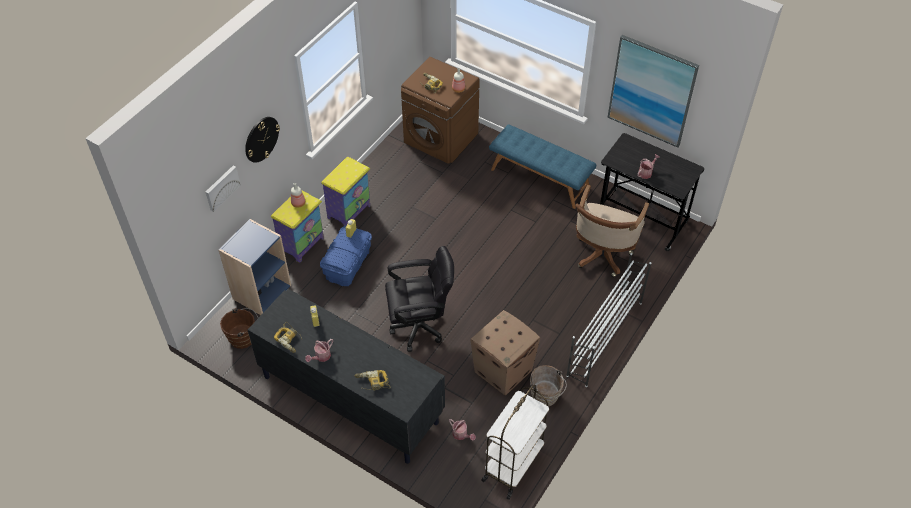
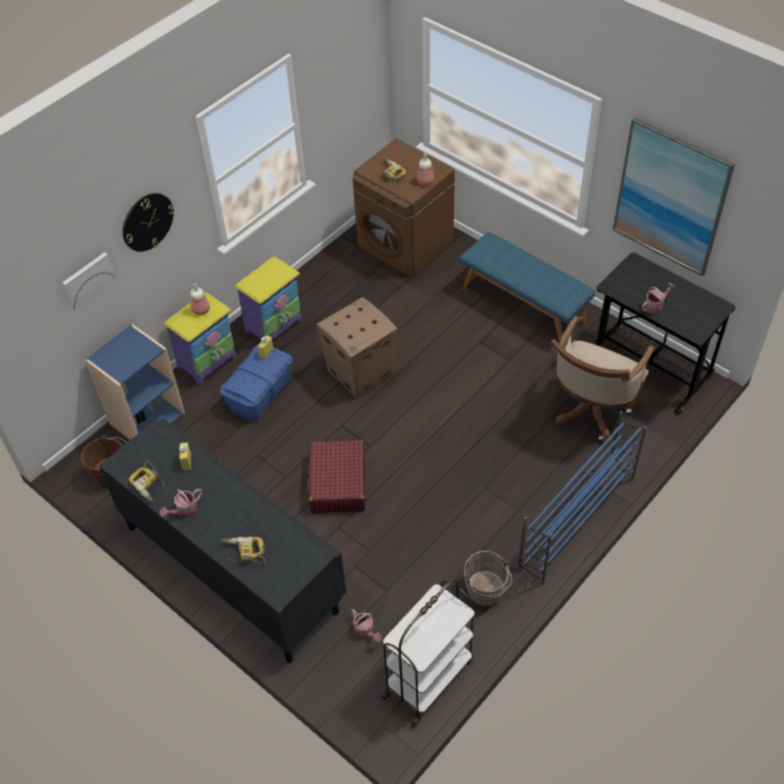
camera: 10 degrees right, 0 degrees up
(421, 327) = (338, 483): black office chair -> red suitcase
(503, 371) = (436, 551): cardboard box -> cardboard box (361, 372)
(604, 339) = (576, 522): white shoe rack -> blue shoe rack

